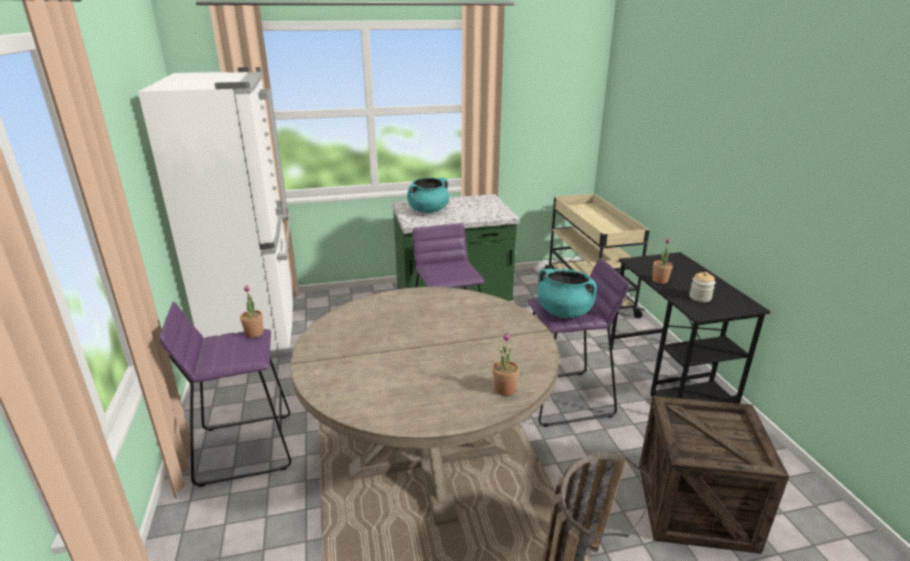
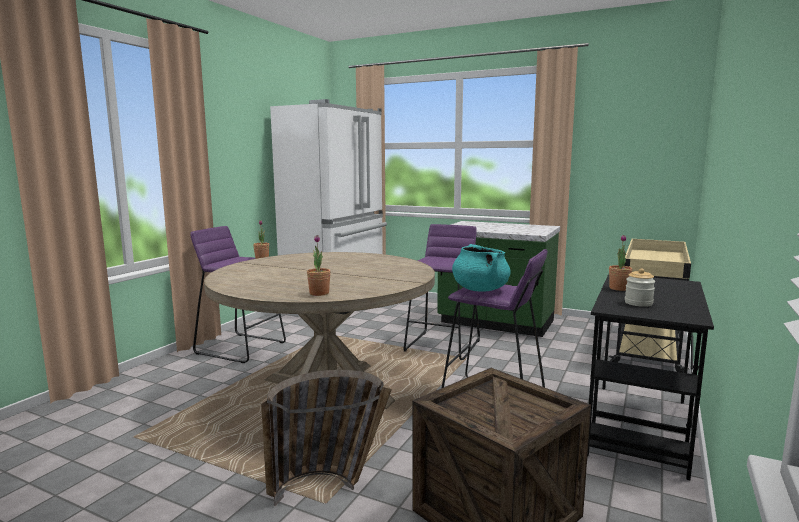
camera: 40 degrees right, 15 degrees down
(428, 210) = (477, 225): turquoise cooking pot -> none

